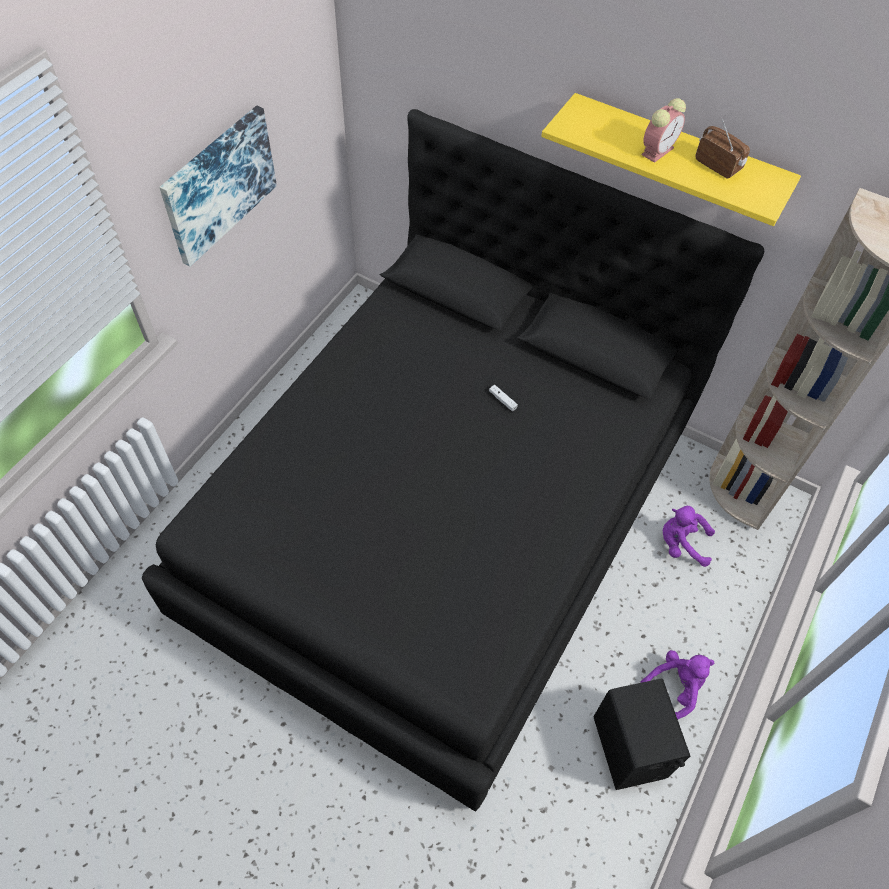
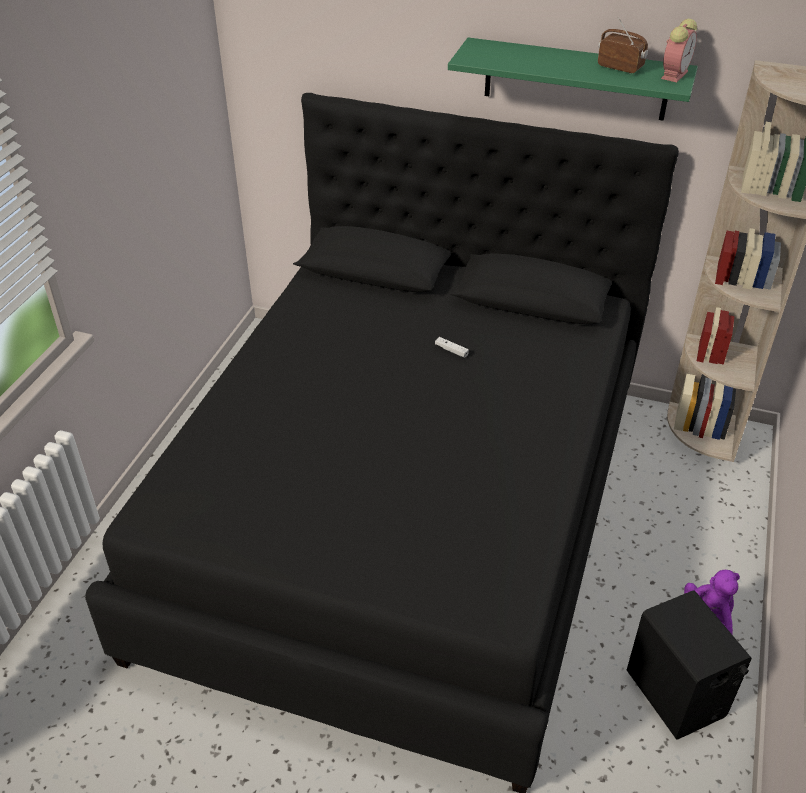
camera: 10 degrees left, 15 degrees down
(218, 184) = (123, 168): picture -> none
(658, 150) = (561, 64): alarm clock -> alarm clock (674, 74)
(676, 157) = (575, 79): yellow shelf -> green shelf
(681, 544) = (661, 490): purple plush toy -> none

